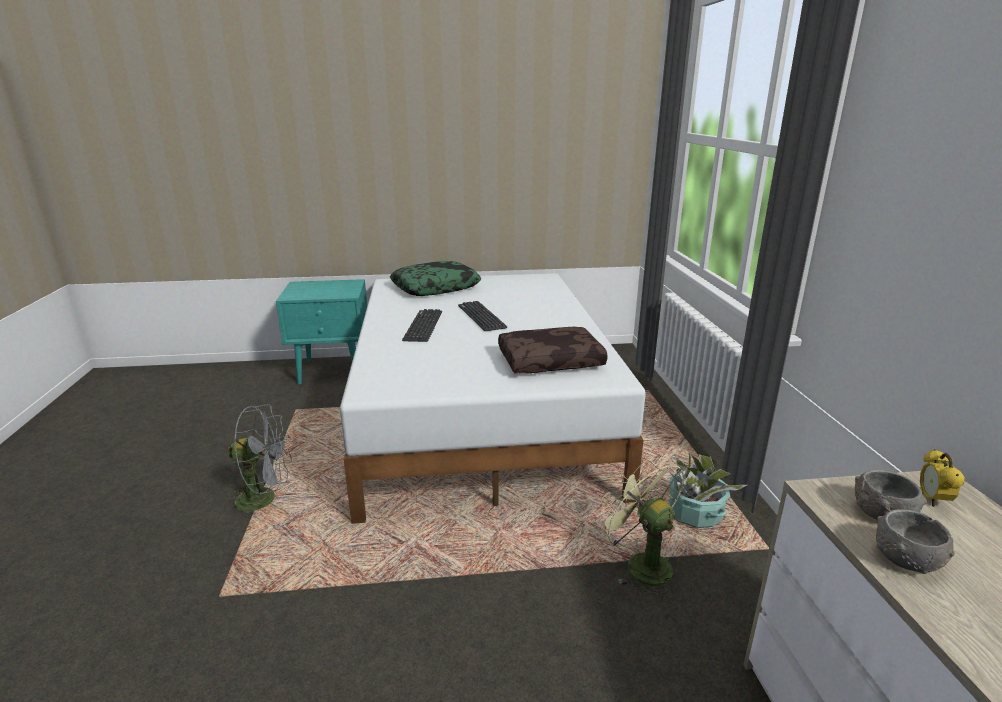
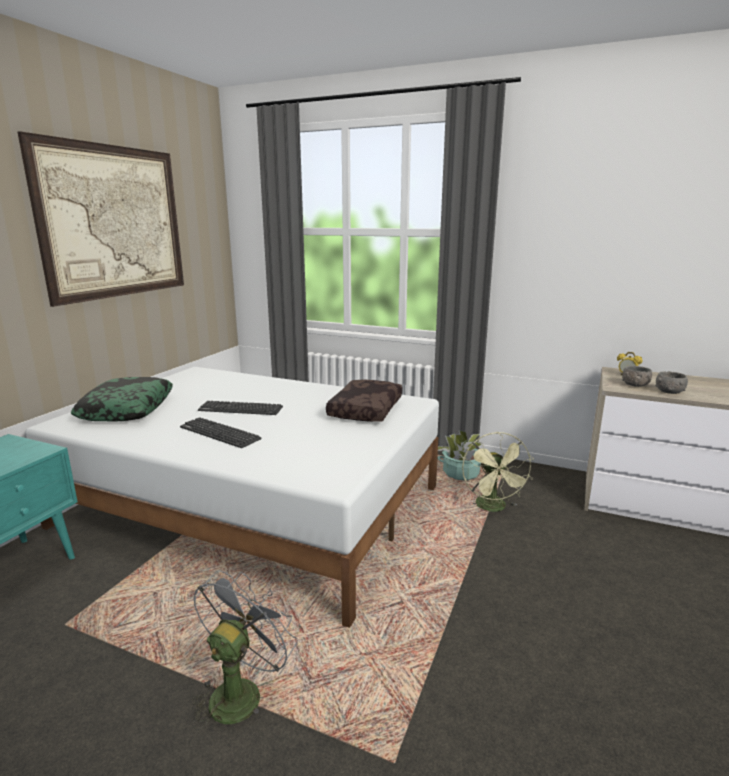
camera: 60 degrees left, 5 degrees down
(489, 121) = (114, 222): none -> picture
(640, 564) = (494, 508): green fan -> green fan turned 90 degrees counterclockwise

